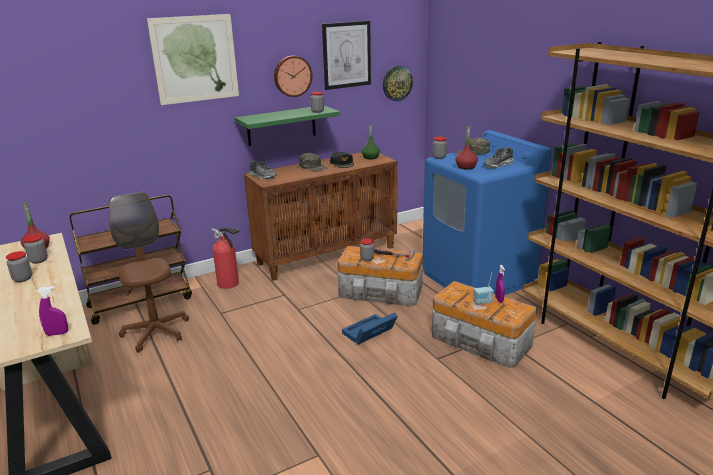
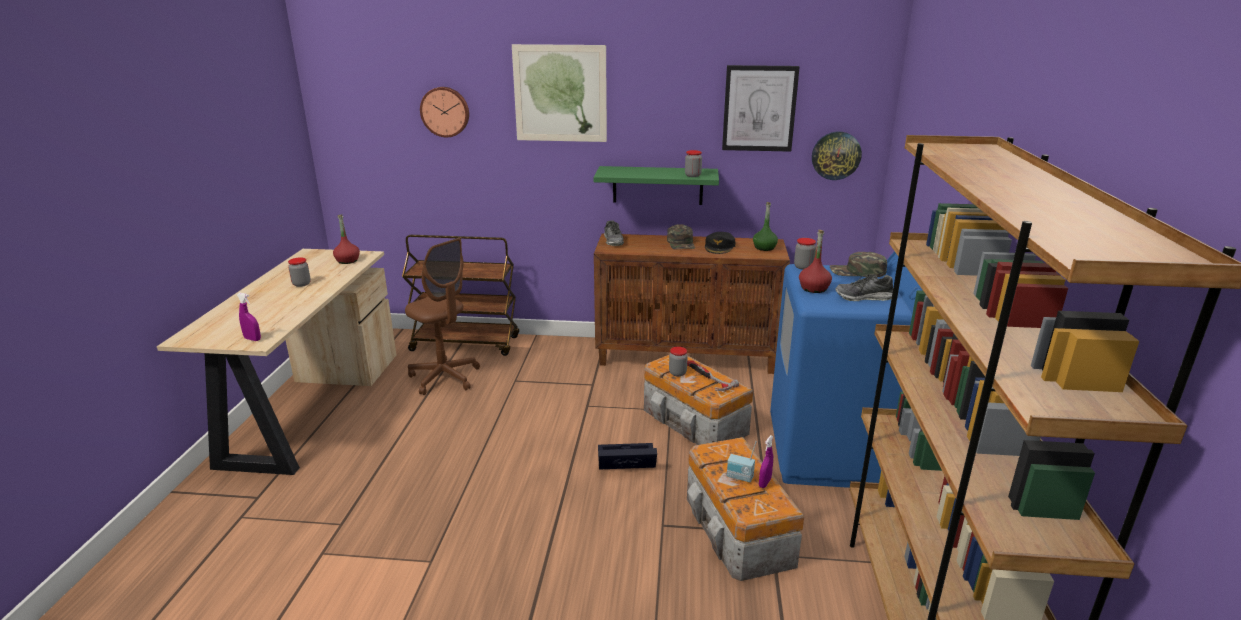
camera: 35 degrees right, 0 degrees up
(38, 260) = (333, 271): jar -> none
(156, 332) = (444, 377): brown office chair -> brown office chair turned 120 degrees clockwise
(229, 284) = (556, 354): fire extinguisher -> none
(292, 76) = (678, 127): wall clock -> wall clock (445, 111)
(369, 333) = (624, 462): blue storage box -> black storage box

